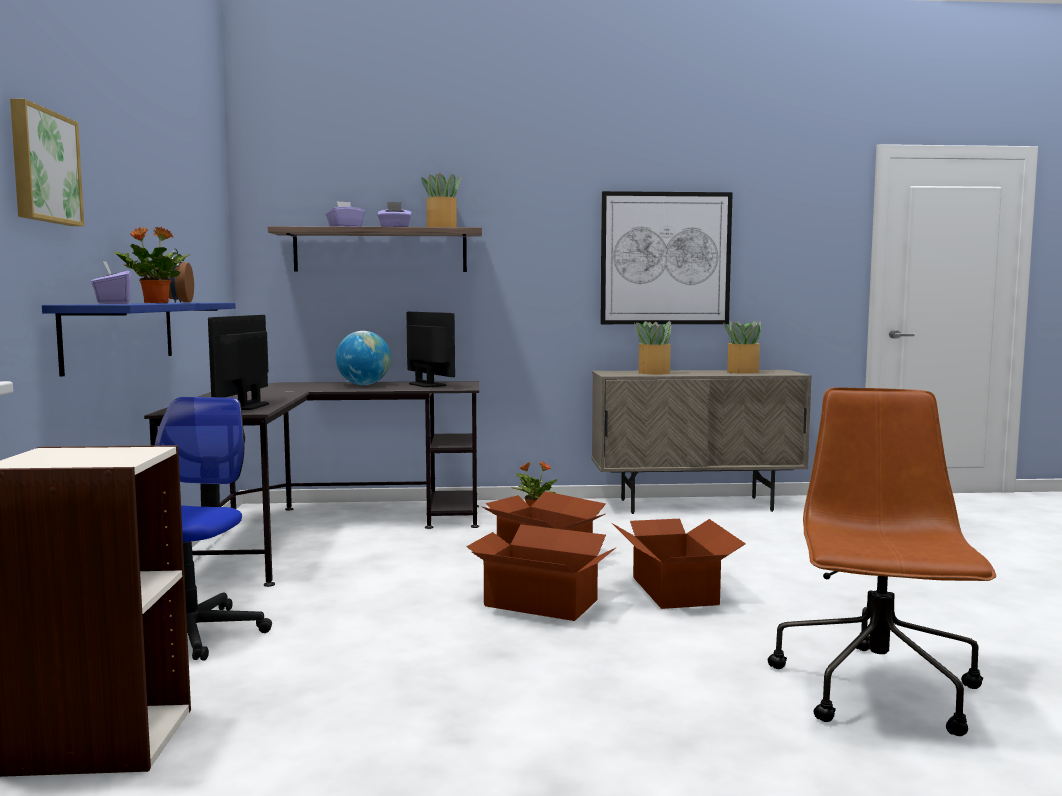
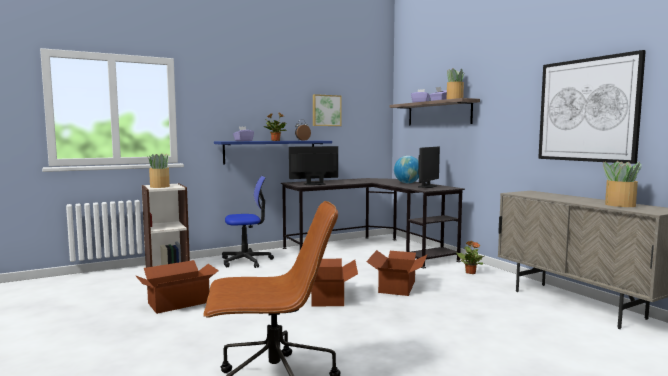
camera: 65 degrees right, 0 degrees up
(42, 166) = (219, 97): picture -> picture (326, 110)
(653, 373) = (549, 196): potted plant -> potted plant (160, 186)
(675, 590) = (382, 320): cardboard box -> cardboard box (179, 303)

